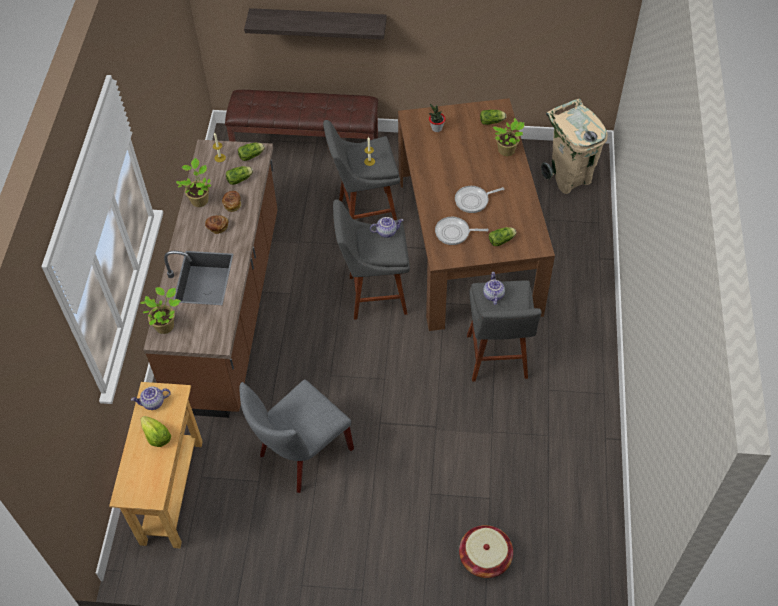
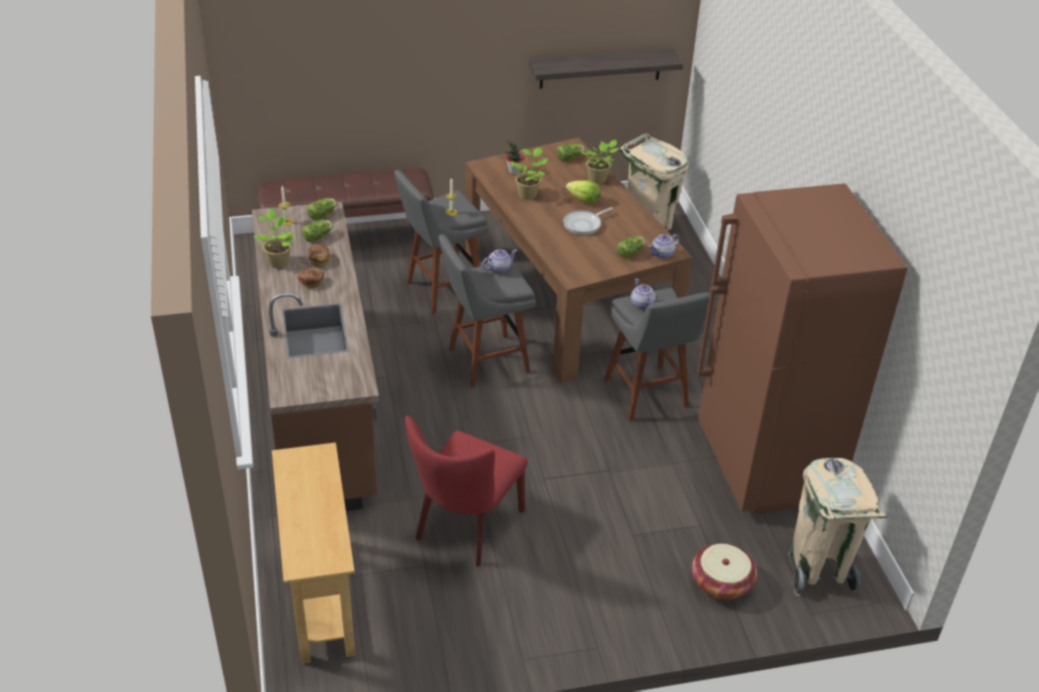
camera: 20 degrees left, 15 degrees down
(153, 403) = (296, 468): teapot -> teapot (662, 254)
(156, 437) = (315, 499): lettuce -> lettuce (583, 200)
(166, 325) = (288, 380): potted plant -> potted plant (528, 194)
(301, 455) = (465, 528): grey chair -> red chair
(318, 23) = (358, 82): shelf -> shelf (600, 68)
(454, 233) = (577, 254): frying pan -> none
(569, 453) = (765, 466): none -> brown fridge
(571, 565) = (818, 570): none -> beige trash can

